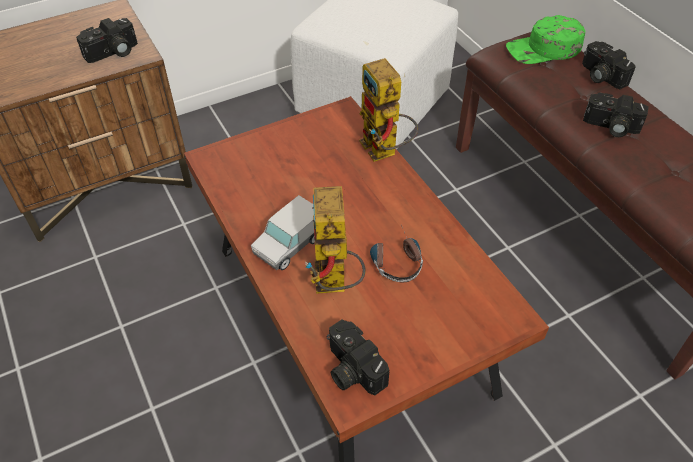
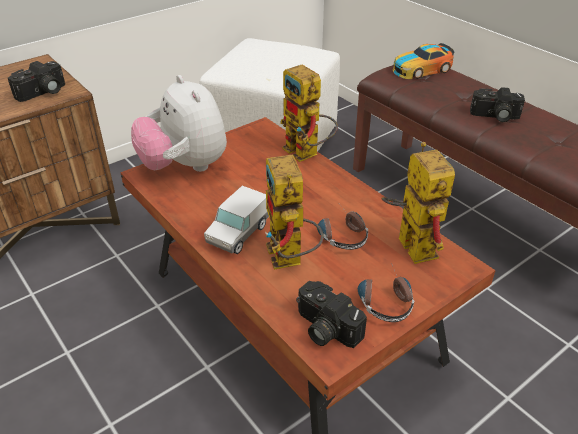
camera: 10 degrees left, 10 degrees down
(251, 153) = (185, 166): none -> plush toy
(420, 344) = (383, 298): none -> headphones
(465, 281) = (409, 243): none -> toy robot
(544, 49) = (421, 69): green cap -> toy car
(600, 76) = (473, 83): camera -> none

